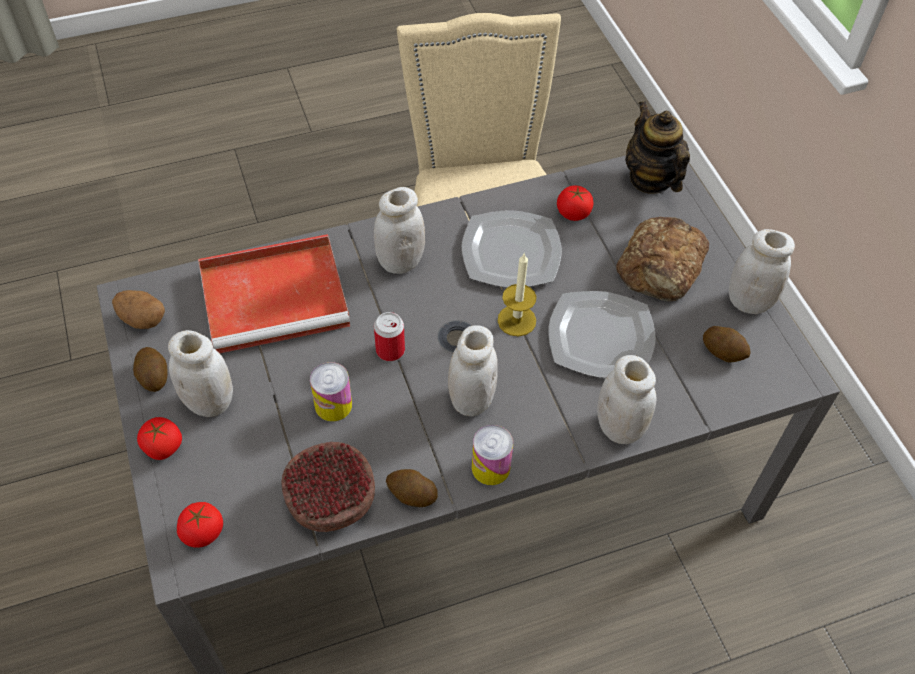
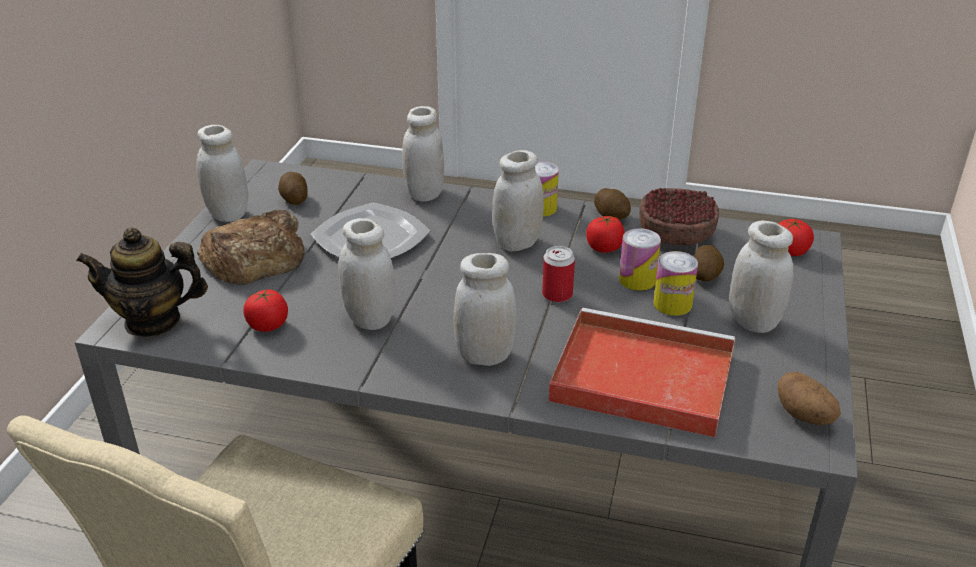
camera: 145 degrees left, 20 degrees down
(153, 376) = (805, 360): potato -> potato (705, 276)
(163, 447) = (810, 308): tomato -> tomato (604, 247)
(287, 389) = (672, 304): none -> can
(510, 253) = (370, 319): plate -> white jar
(516, 320) = (425, 272): candle -> none
(651, 178) = (153, 321): teapot -> teapot turned 75 degrees clockwise

